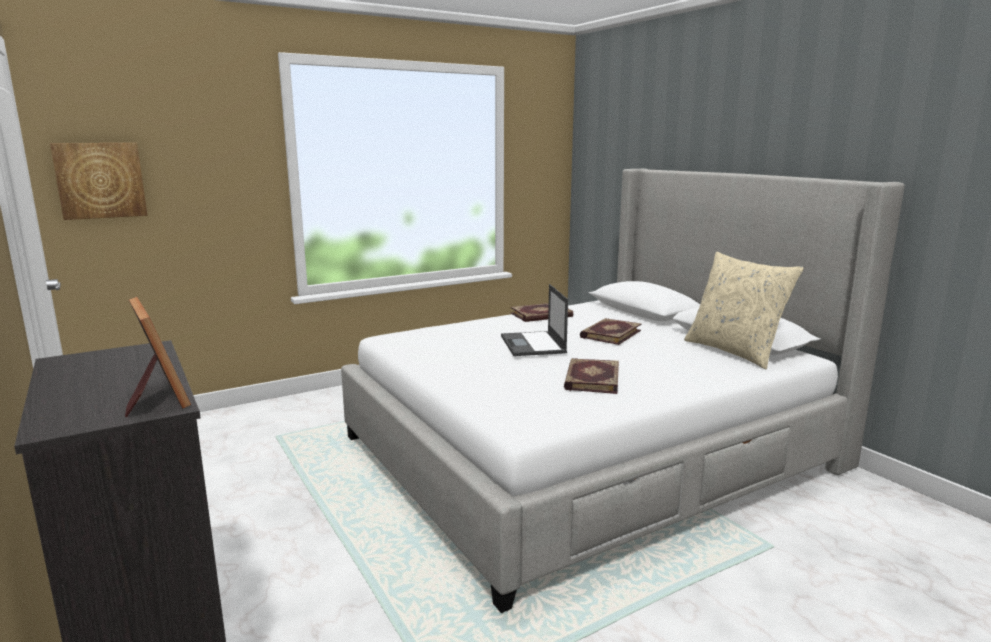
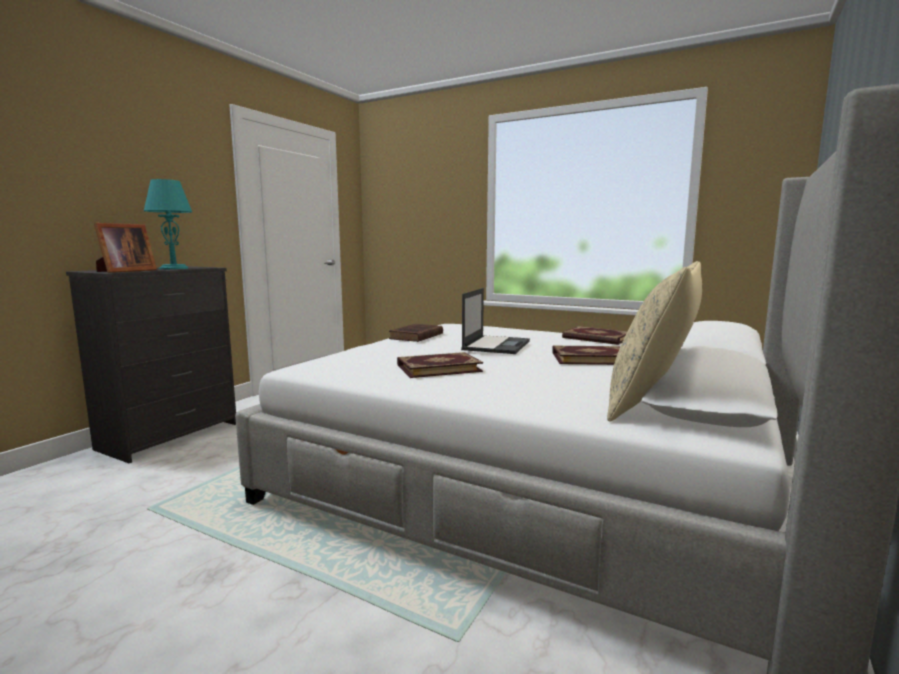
camera: 60 degrees right, 5 degrees down
(100, 180) = (388, 211): picture -> none
(129, 368) = (173, 268): none -> turquoise table lamp
(440, 361) = (415, 336): none -> brown book
(533, 344) = (496, 345): laptop -> laptop turned 150 degrees clockwise

